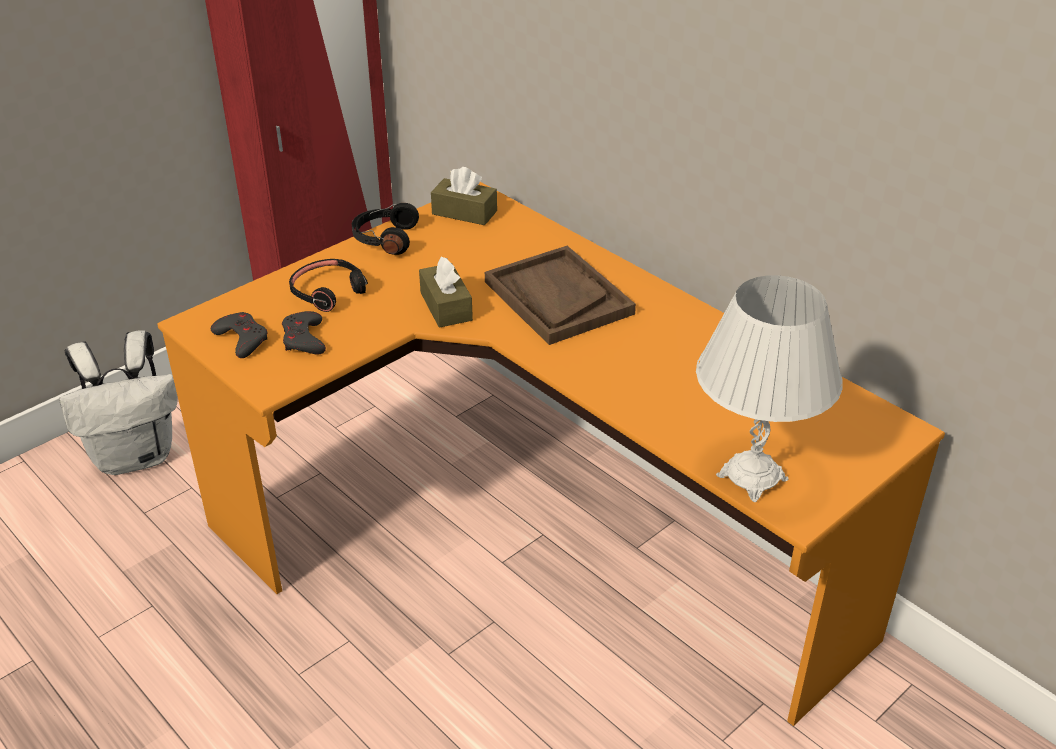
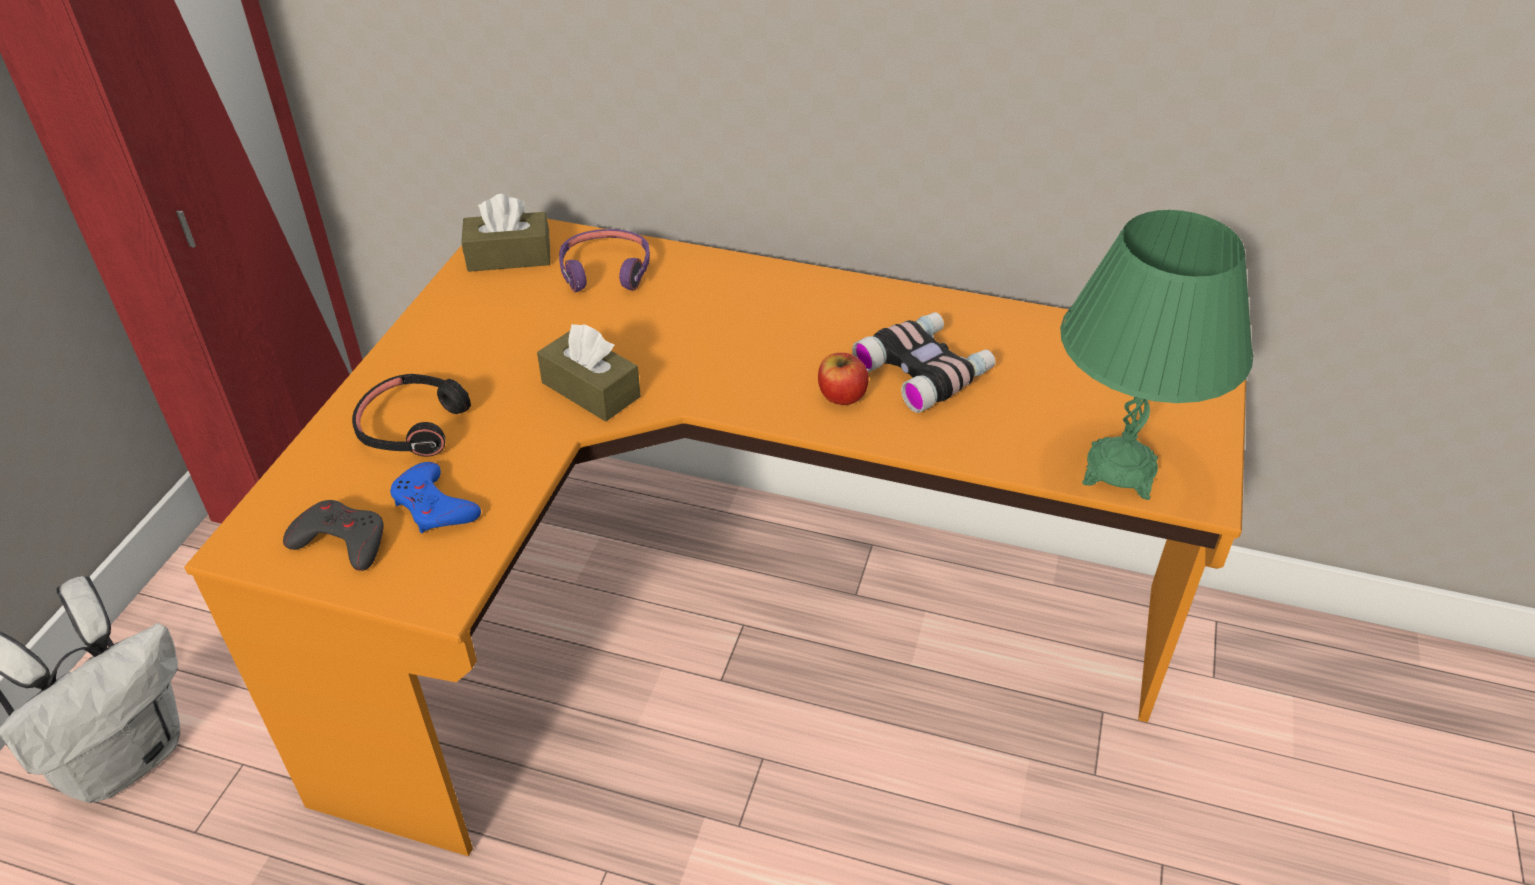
camera: 30 degrees left, 5 degrees up
(304, 339) = (434, 506): grey game controller -> blue game controller
(384, 239) = (431, 326): black headphones -> none
(516, 239) = (605, 271): none -> purple headphones
(557, 298) = (720, 329): brown tray -> none
(601, 364) = (841, 396): none -> apple
(674, 368) = (925, 370): none -> binoculars
(752, 477) = (1119, 470): white table lamp -> green table lamp

